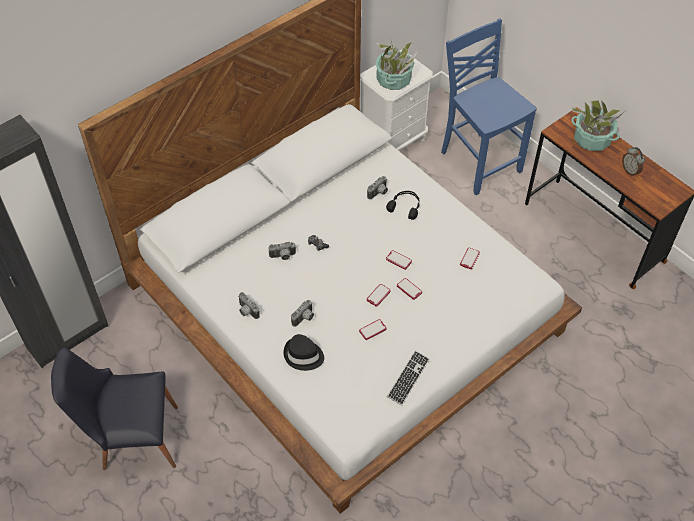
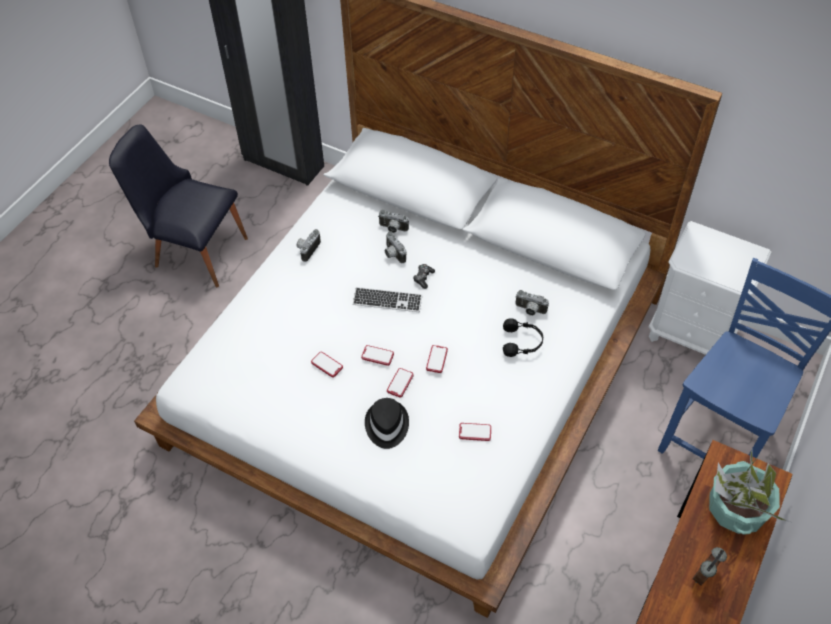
camera: 70 degrees right, 0 degrees up
(131, 437) = (193, 249): black chair -> black chair turned 45 degrees counterclockwise
(303, 355) = (268, 313): black hat -> black hat (386, 425)
(304, 319) = (316, 299): camera -> camera (392, 229)
(393, 80) = (706, 257): potted plant -> none
(408, 378) = (273, 418): keyboard -> keyboard (387, 301)

